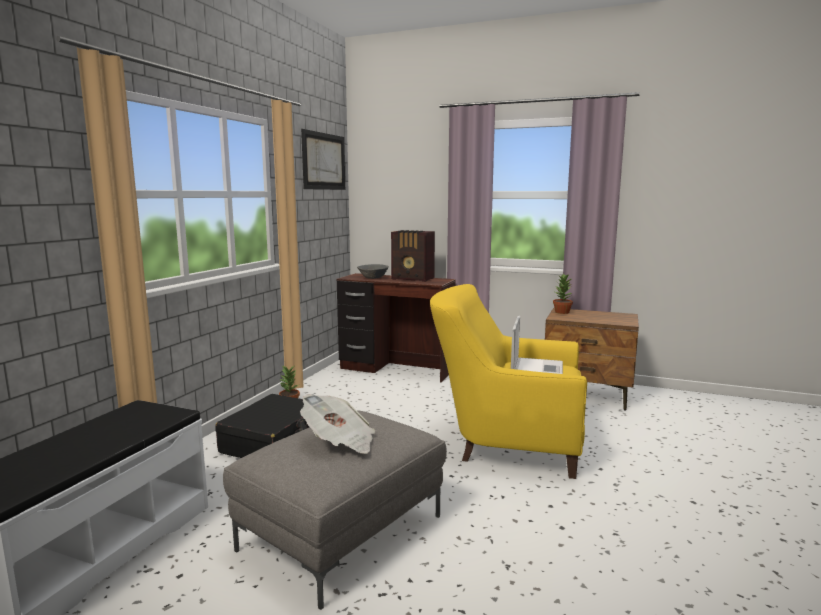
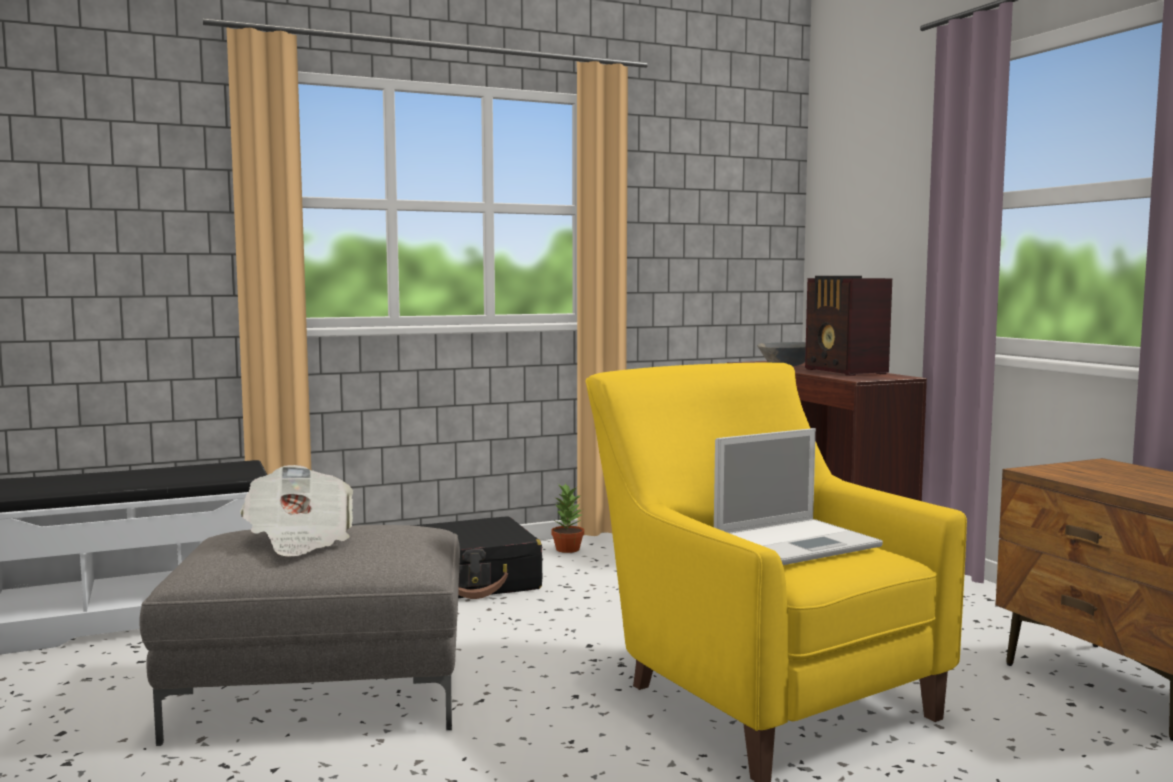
camera: 45 degrees right, 5 degrees down
(324, 161) = (731, 158): picture -> none
(562, 312) = (1089, 466): potted plant -> none

